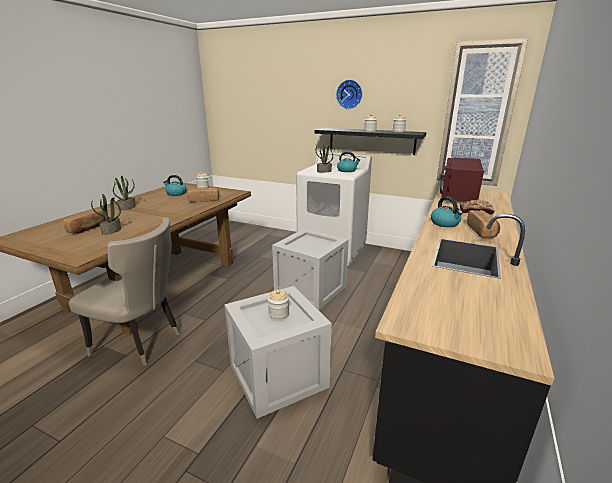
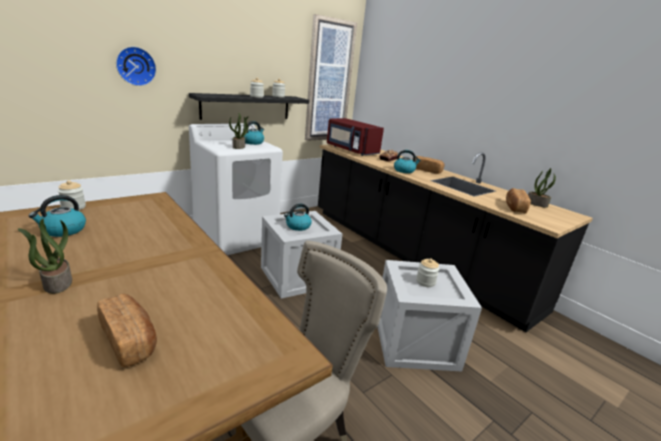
camera: 65 degrees left, 0 degrees up
(112, 231) = (188, 314): potted plant -> potted plant (537, 204)
(203, 200) = (150, 221): bread -> bread (514, 207)
(310, 243) = (297, 226): none -> kettle
(349, 94) = (219, 53): wall clock -> wall clock (135, 66)

